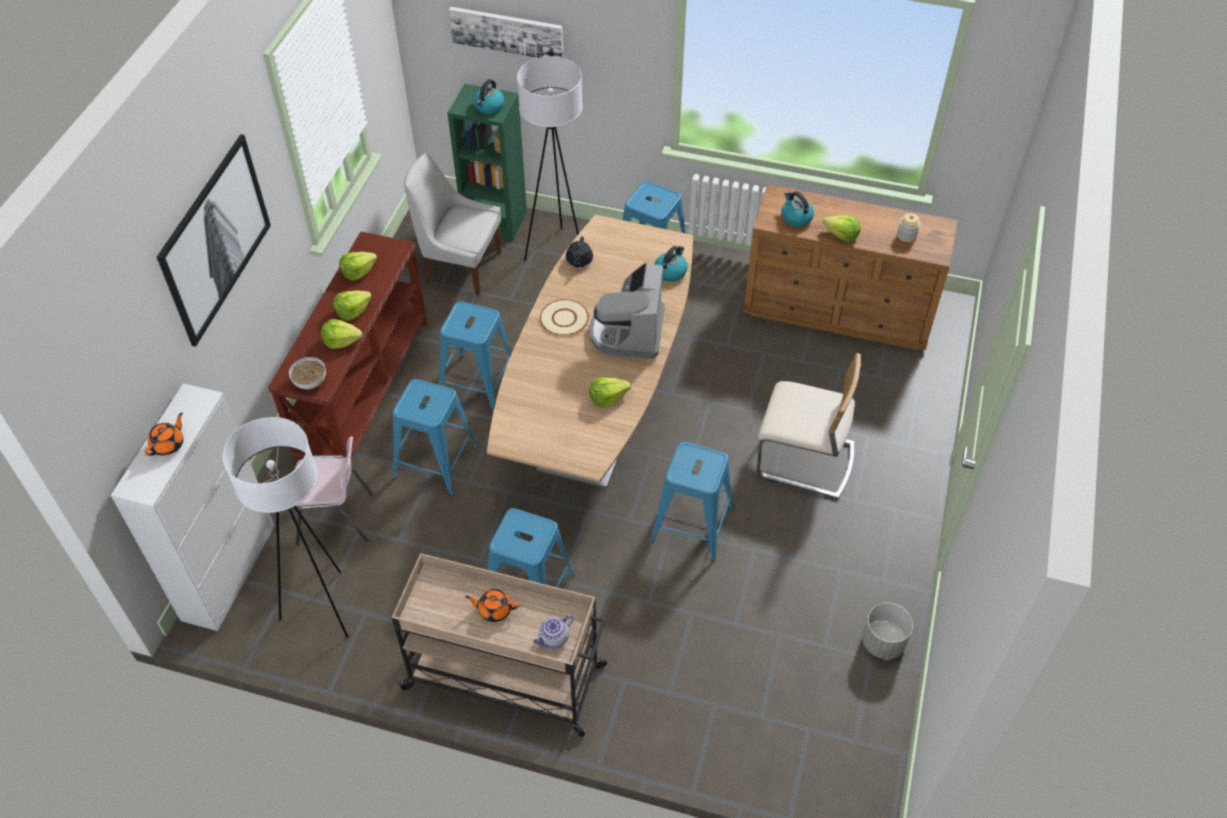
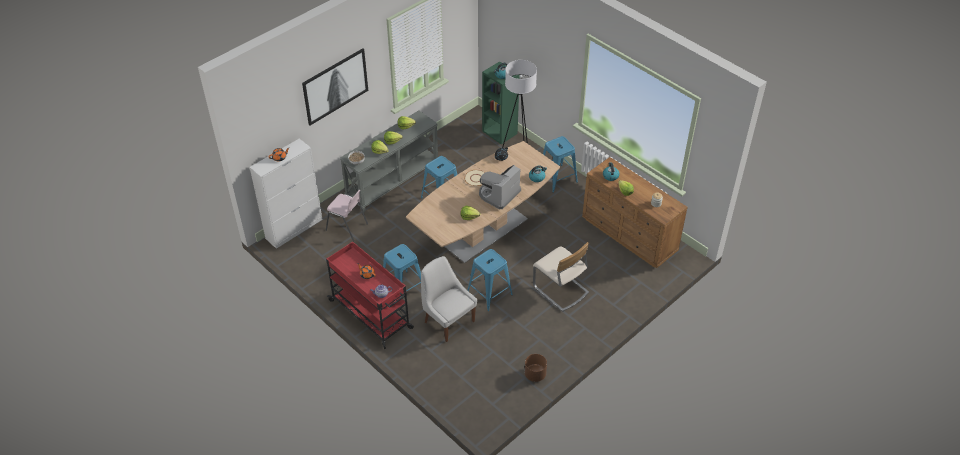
camera: 30 degrees right, 5 degrees down
(323, 608) = (320, 258): white floor lamp -> none
(363, 389) = (392, 181): brown console table -> grey console table
(436, 462) = (401, 222): blue stool -> none
(460, 267) = (469, 146): white chair -> white chair (448, 320)
(507, 32) = (519, 44): picture -> none
(507, 677) = (371, 315): beige cart -> red cart
(883, 642) = (535, 374): grey planter -> brown planter

